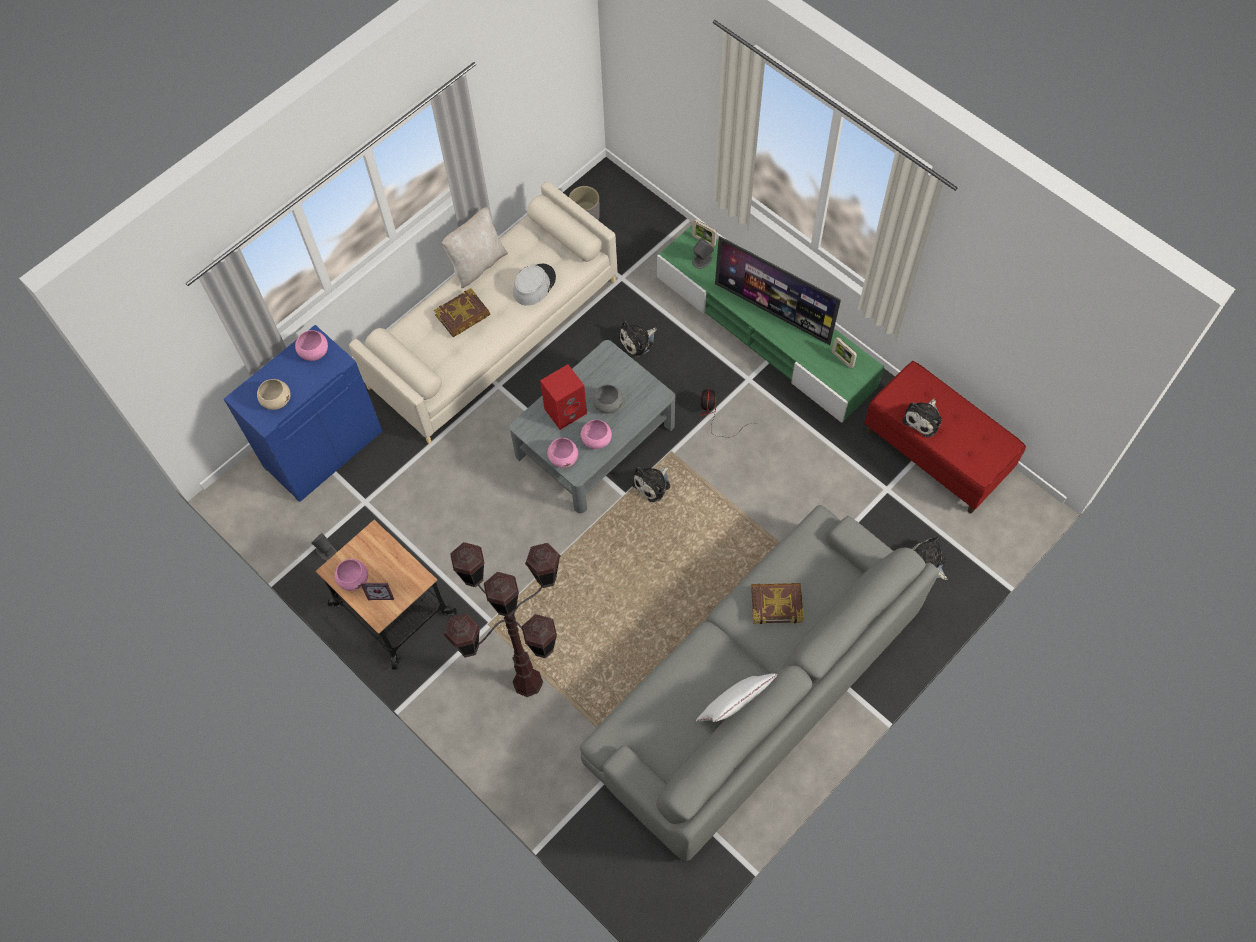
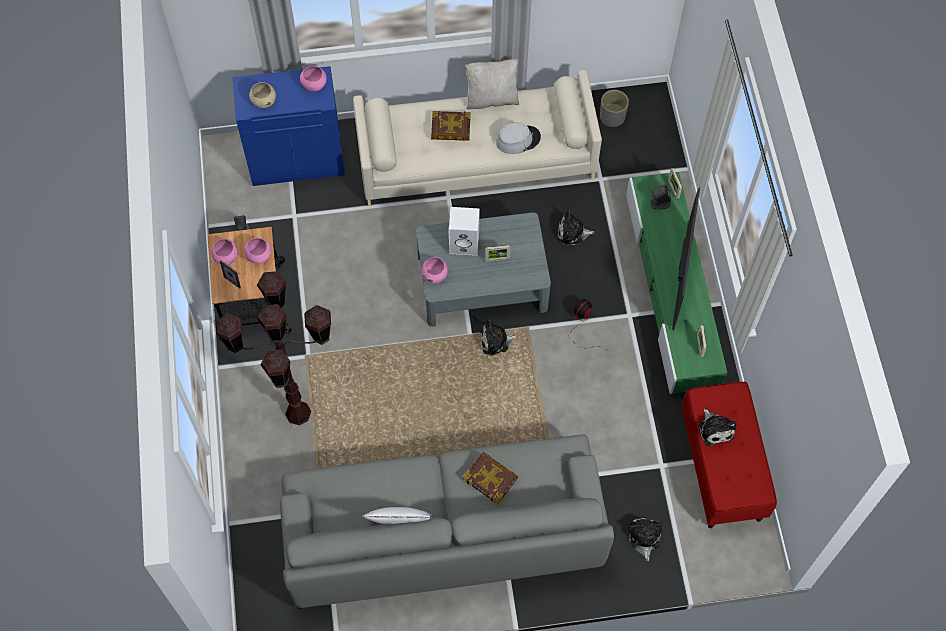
camera: 35 degrees right, 0 degrees up
(566, 410) = (465, 243): red speaker -> white speaker
(596, 440) = (468, 278): pink bowl -> pink bowl (258, 256)
(608, 404) = (497, 259): grey bowl -> picture frame
(773, 312) = (679, 276): television -> television turned 150 degrees counterclockwise
(924, 419) = (715, 429): plush toy -> plush toy turned 90 degrees counterclockwise

